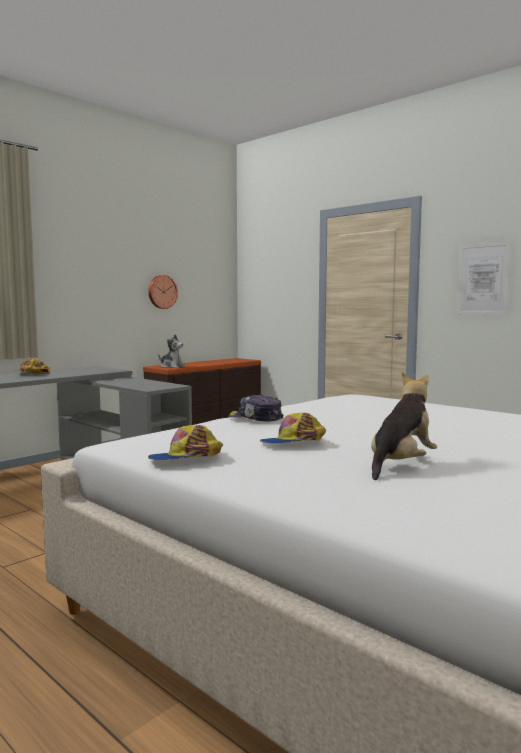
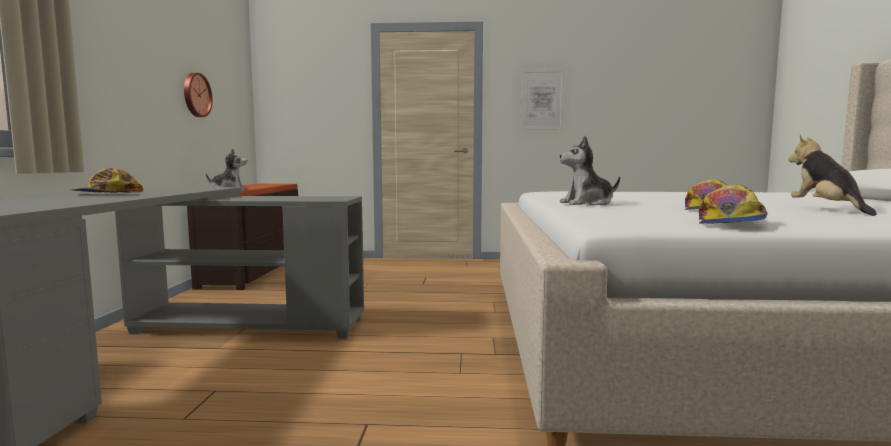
camera: 40 degrees left, 0 degrees up
(255, 419) = (587, 203): cap -> plush toy

